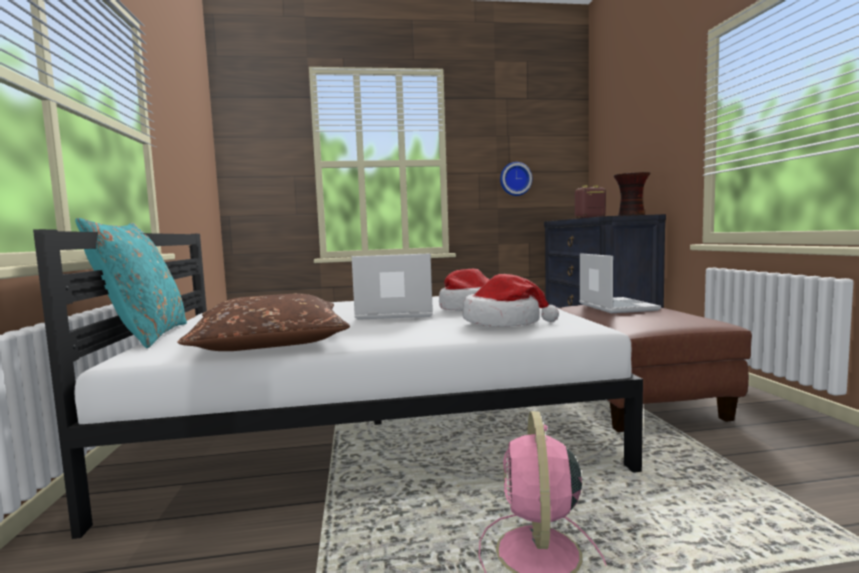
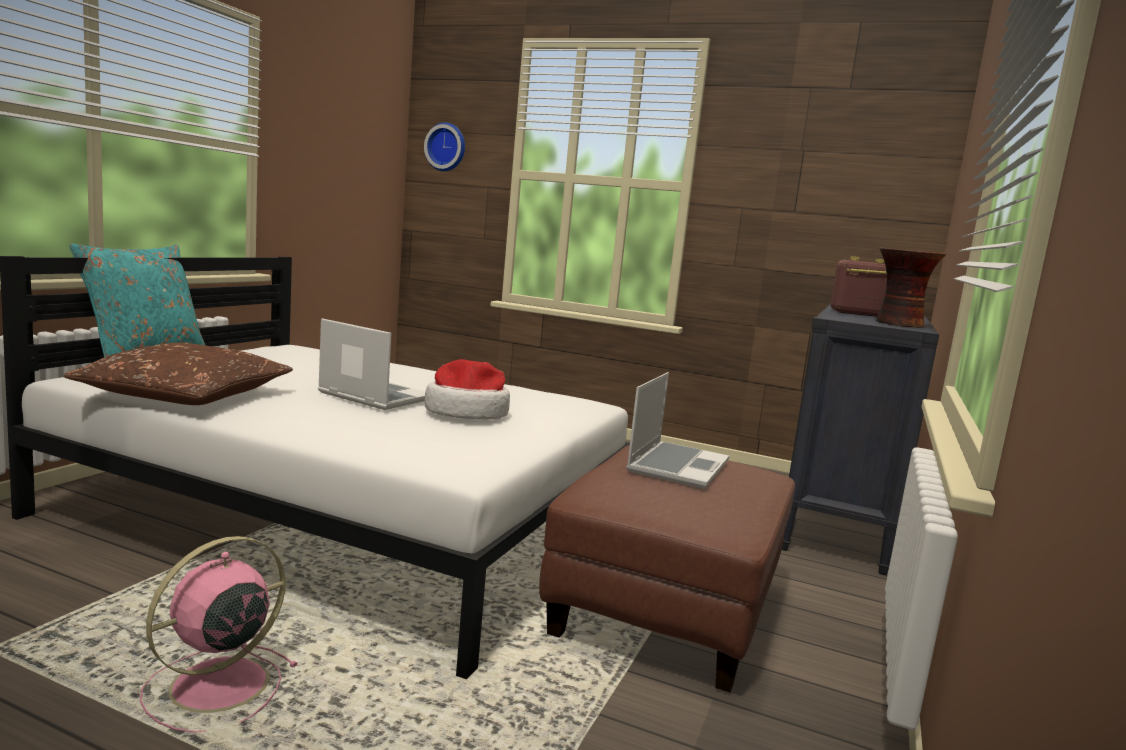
camera: 30 degrees right, 5 degrees up
(504, 323) = (410, 440): hat -> none
(515, 179) = (801, 225): wall clock -> wall clock (446, 147)

